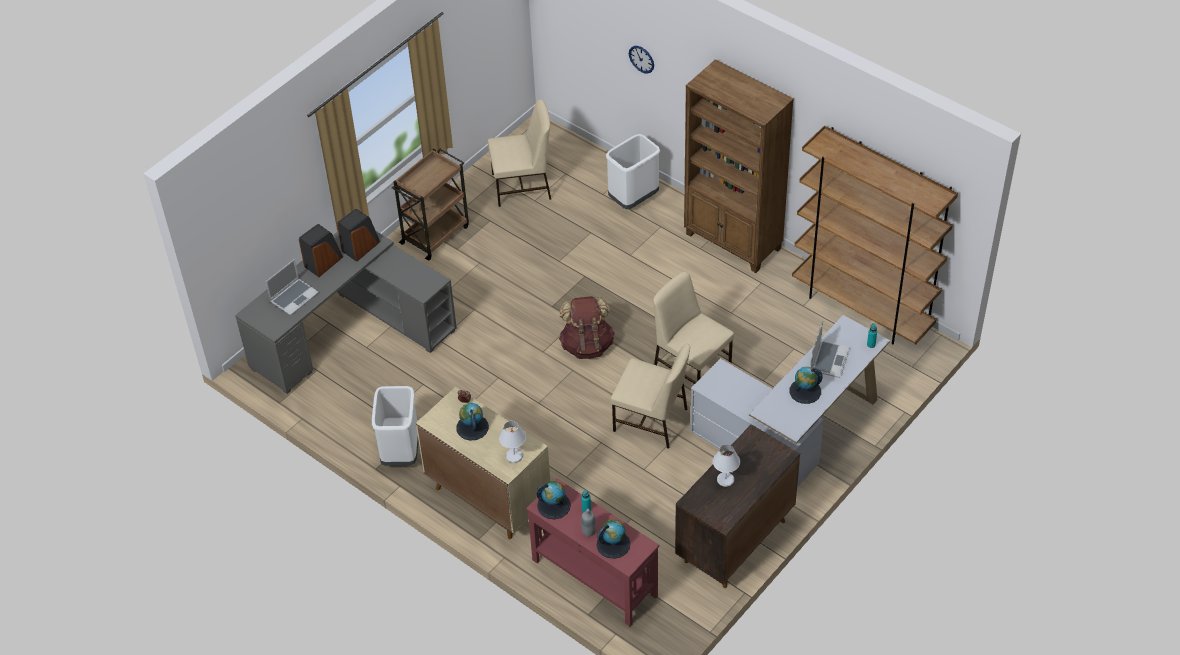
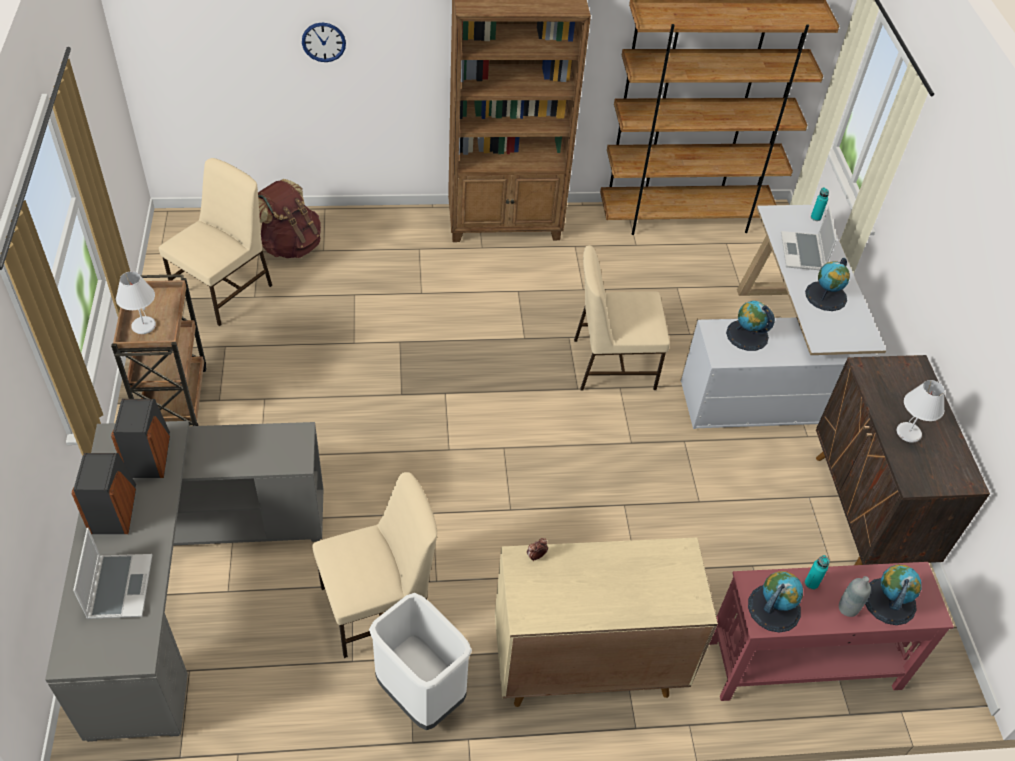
camera: 50 degrees left, 0 degrees up
(472, 427) = (586, 583): globe -> globe (747, 335)
(514, 456) = (678, 580): white table lamp -> white table lamp (143, 326)
(587, 345) = (486, 411): brown backpack -> brown backpack (290, 245)
(633, 198) = (360, 237): white trash can -> none
(651, 421) = (644, 445): beige chair -> beige chair (379, 607)
(829, 359) = (803, 253): laptop -> laptop turned 150 degrees counterclockwise

